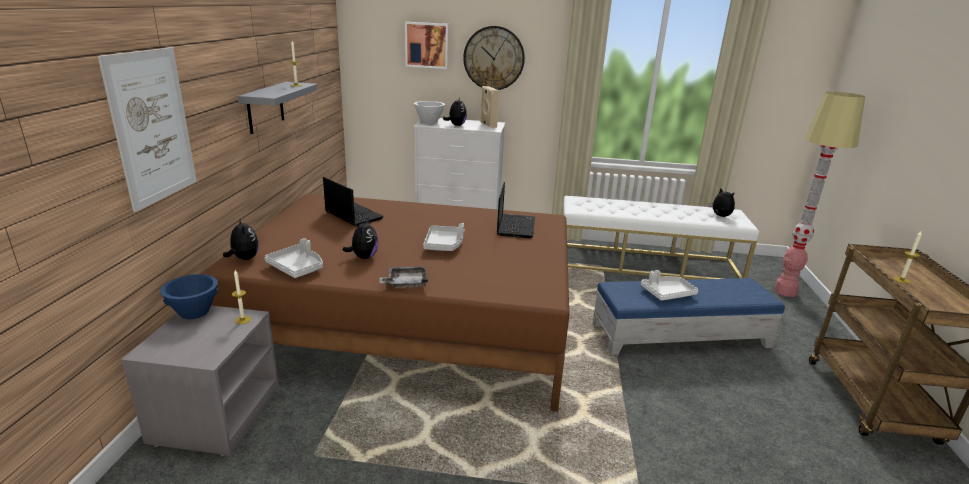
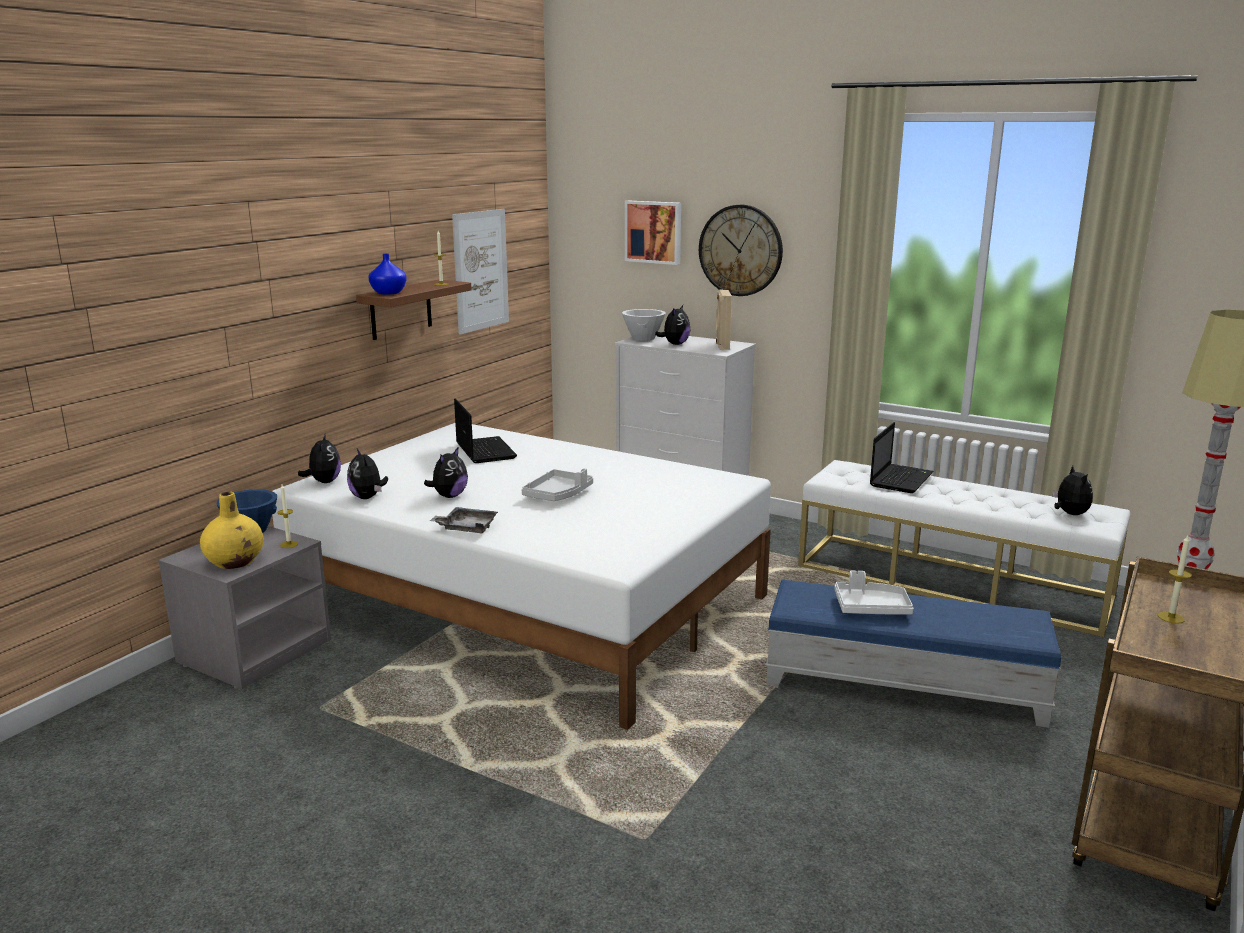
camera: 25 degrees right, 5 degrees down
(152, 127) = (231, 324): picture -> picture (481, 270)
(205, 346) = (235, 561): none -> yellow vase
(264, 93) = (387, 293): none -> blue vase
(265, 107) = (401, 309): grey shelf -> brown shelf
(297, 267) = (368, 497): grey tray -> plush toy
(411, 324) = (528, 603): brown bed -> white bed
(515, 226) = (678, 485): laptop -> laptop (901, 479)

